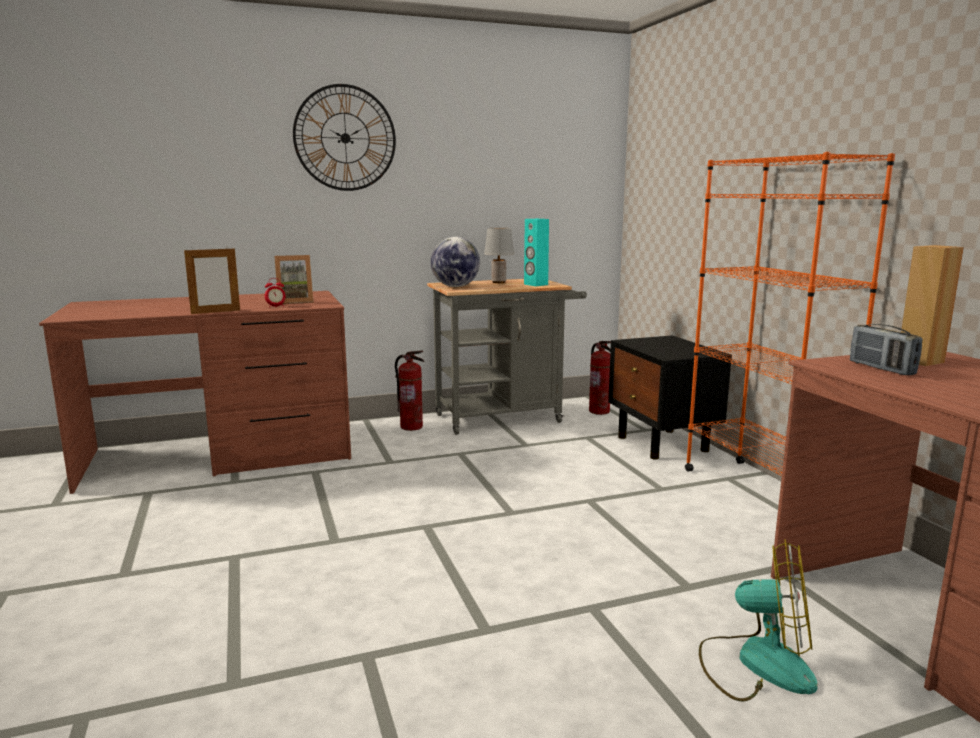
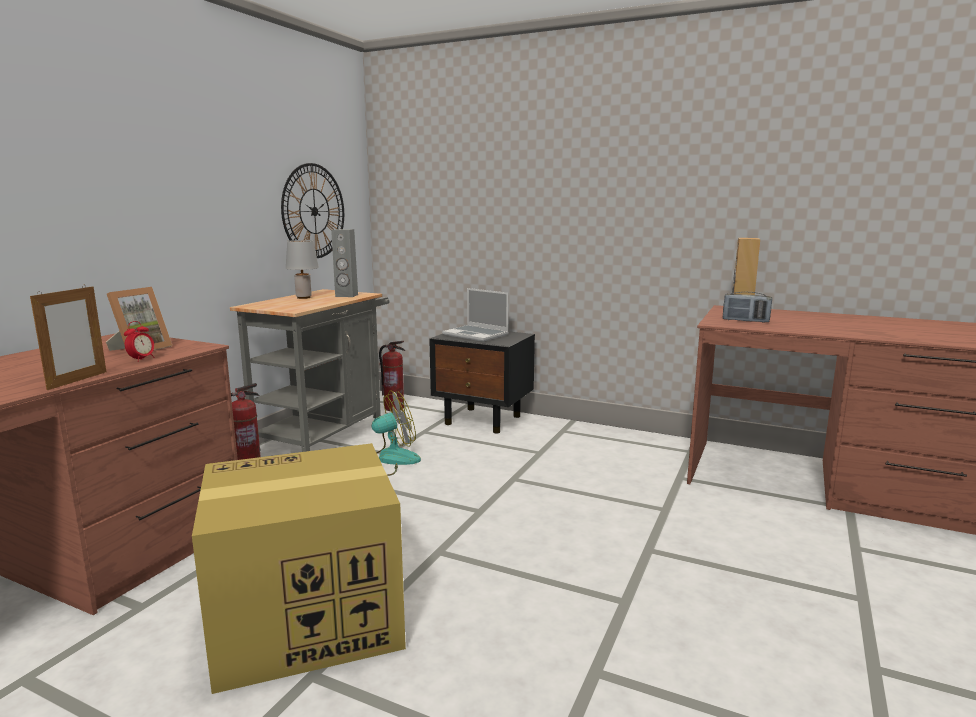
camera: 45 degrees left, 0 degrees up
(282, 527) = (304, 620): none -> cardboard box
(345, 138) = (124, 134): wall clock -> wall clock (314, 211)
(455, 286) = (279, 307): globe -> none
(535, 284) = (346, 295): turquoise speaker -> grey speaker
(665, 345) = (477, 335): none -> laptop
(756, 663) = (765, 535): fan -> fan (389, 460)
(759, 492) = (593, 434): orange bookcase -> none

